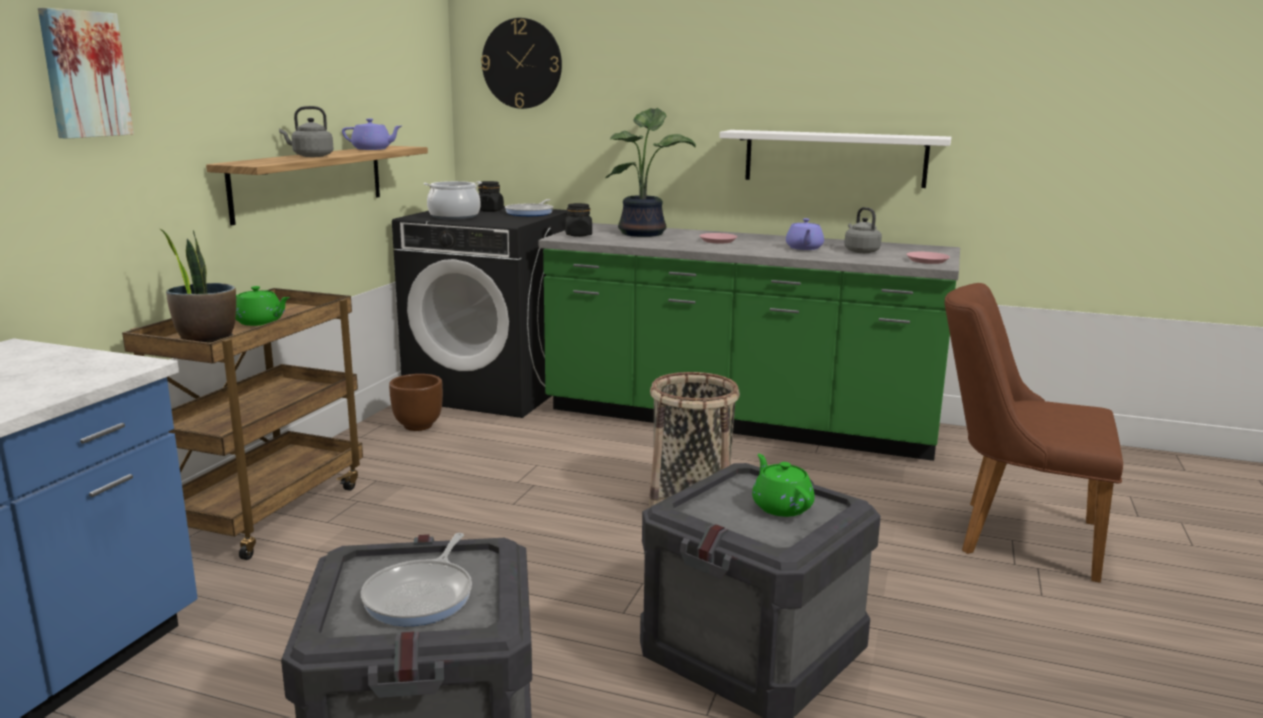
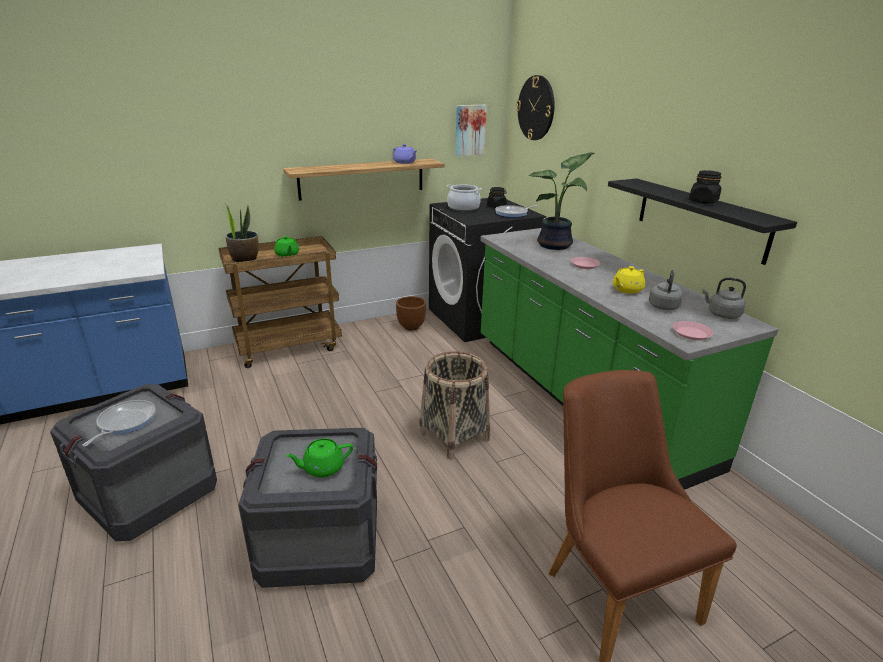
camera: 45 degrees right, 10 degrees up
(83, 74) = (205, 123): picture -> picture (469, 130)
(310, 156) = (348, 166): grey kettle -> grey kettle (721, 314)
(422, 596) = (125, 422): frying pan -> frying pan turned 135 degrees clockwise
(578, 235) = (512, 237): black jar -> black jar (703, 201)
(781, 506) = (322, 468): green teapot -> green teapot turned 135 degrees counterclockwise
(804, 248) = (626, 290): purple teapot -> yellow teapot
(834, 158) = (700, 218): white shelf -> black shelf

